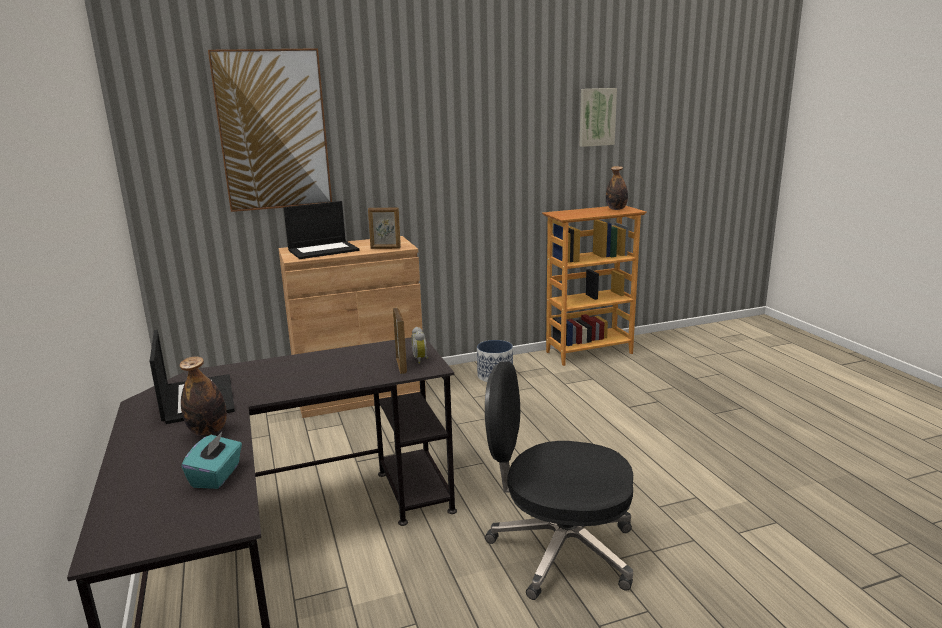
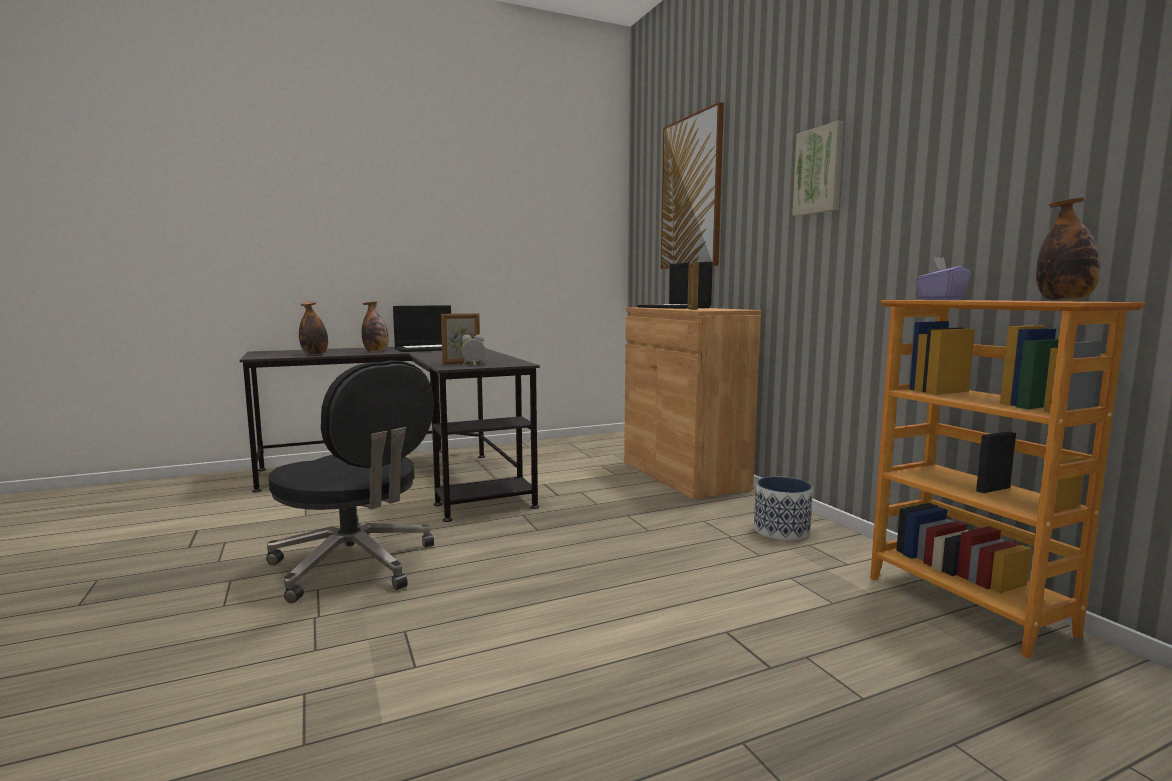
camera: 85 degrees right, 10 degrees down
(216, 476) = (315, 354): turquoise tissue box -> bottle
(559, 550) = (355, 565): black office chair -> black office chair turned 120 degrees clockwise
(569, 214) = (940, 299): none -> purple tissue box
(596, 117) = (1090, 95): picture -> picture (820, 171)

